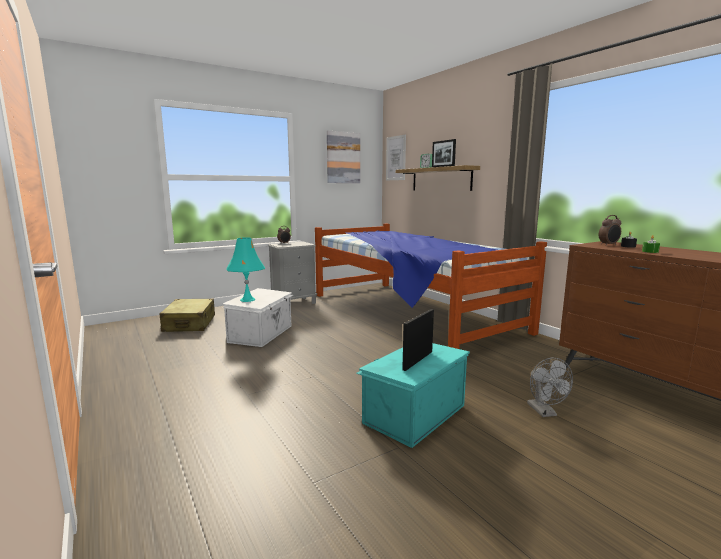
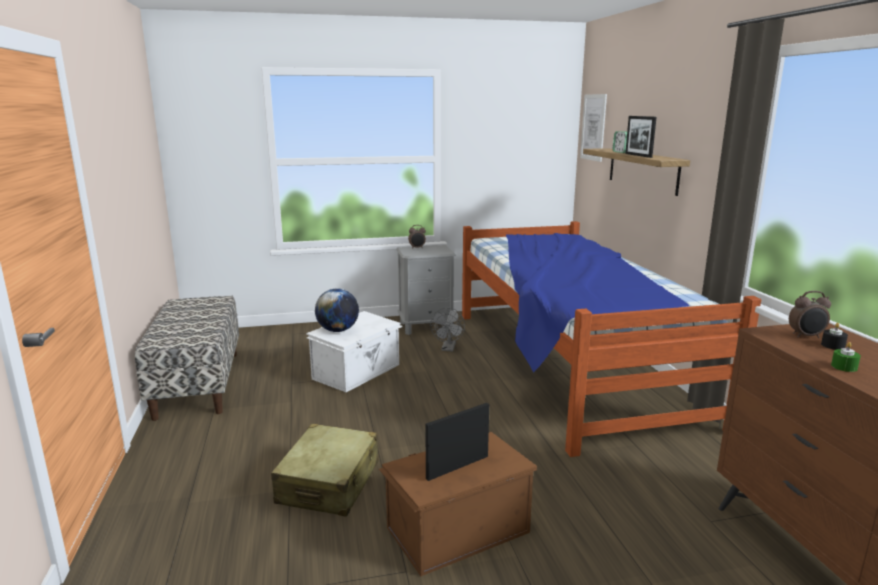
camera: 20 degrees right, 5 degrees up
(122, 358) = (198, 383): none -> bench
(190, 324) = (289, 344): beige suitcase -> beige suitcase (329, 483)
(247, 300) = (338, 330): turquoise table lamp -> globe
(343, 158) = (514, 126): picture -> none
(413, 414) = (456, 529): turquoise storage box -> brown storage box
(544, 412) = (634, 569): grey fan -> grey fan (448, 349)

